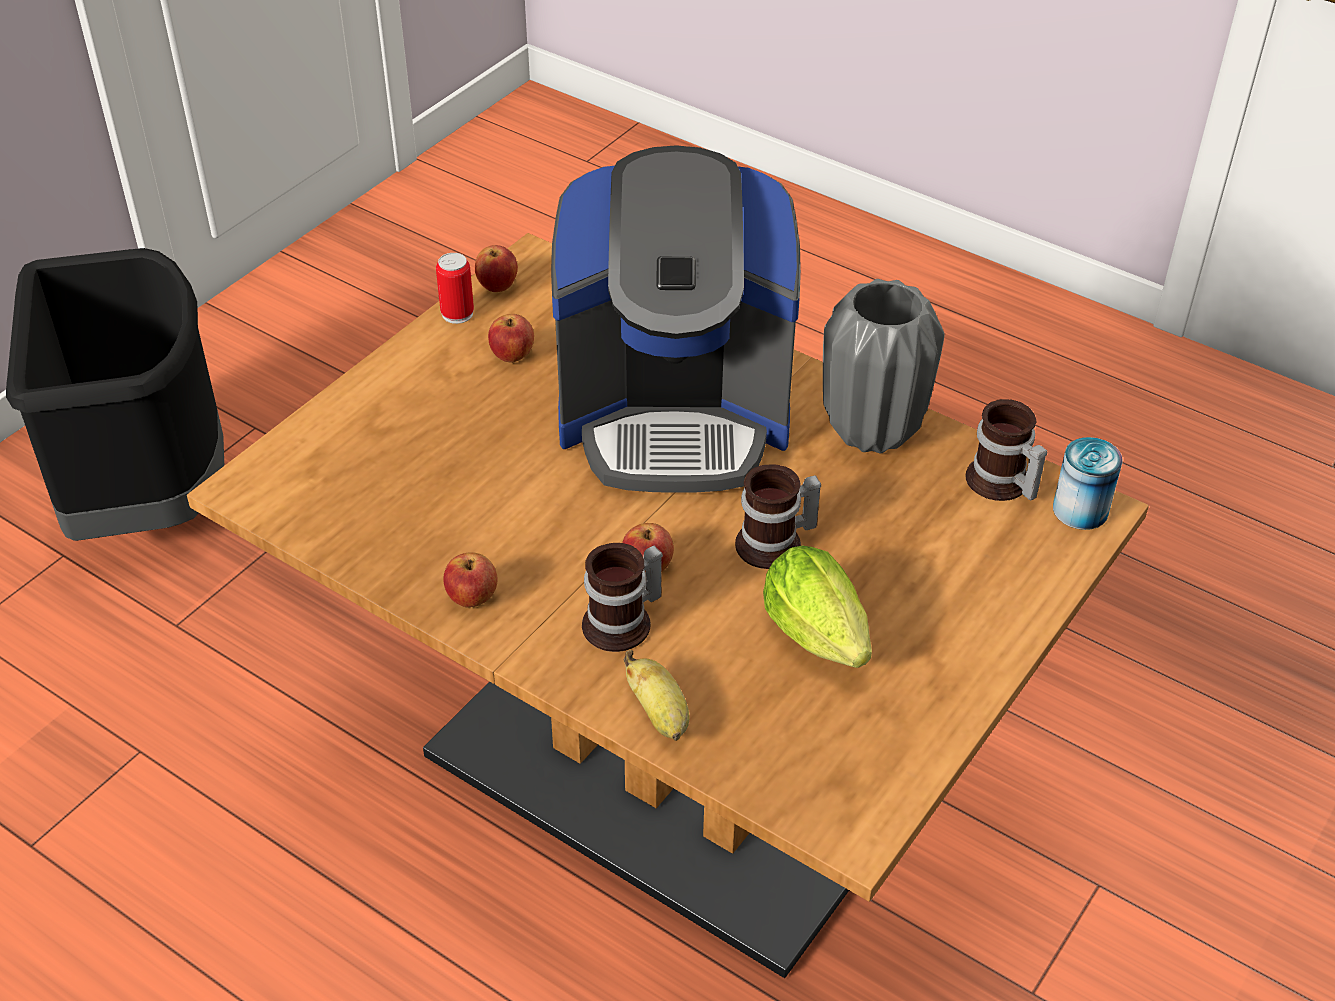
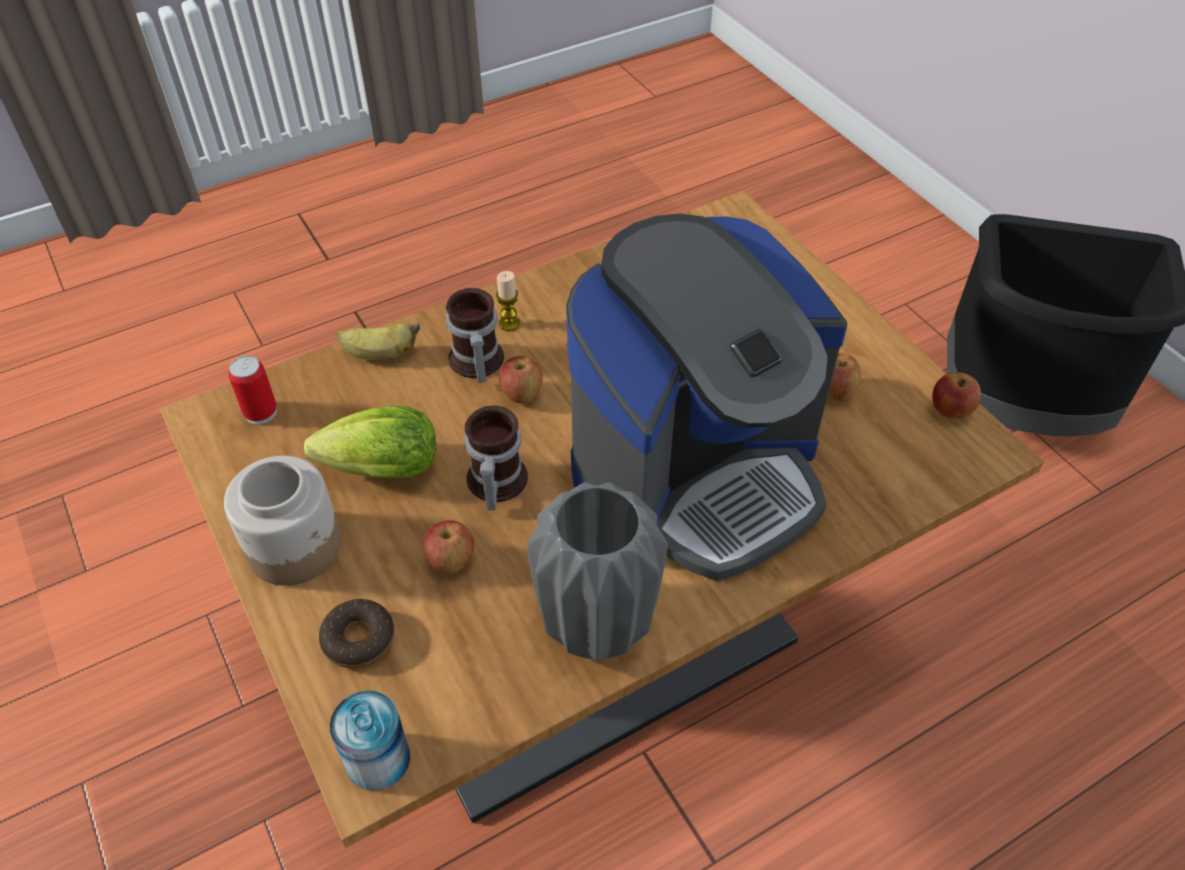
camera: 115 degrees right, 5 degrees up
(457, 313) = (913, 372): can -> can (260, 412)
(472, 598) = (554, 294): apple -> apple (450, 561)
(543, 619) = (509, 323): none -> candle
(674, 416) = (697, 476): coffee machine -> coffee machine turned 150 degrees counterclockwise
(948, 657) = (295, 546): none -> jar
(999, 484) = (458, 701): mug -> none
(999, 567) = (359, 639): none -> donut

